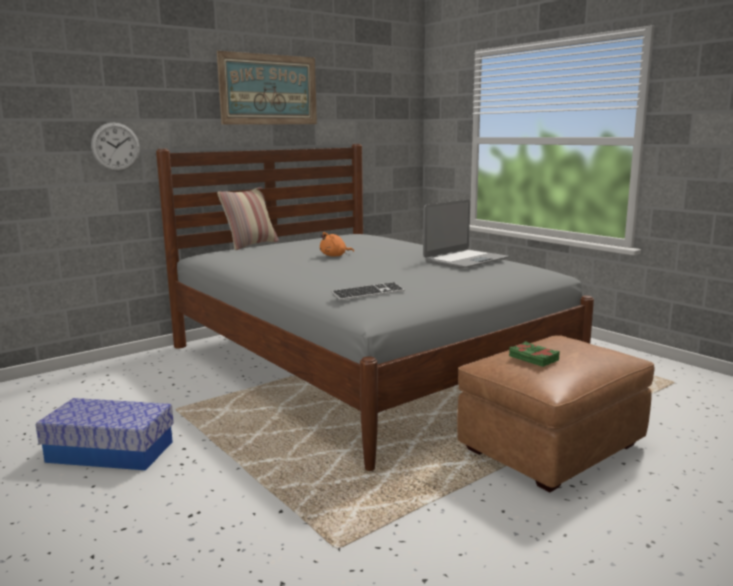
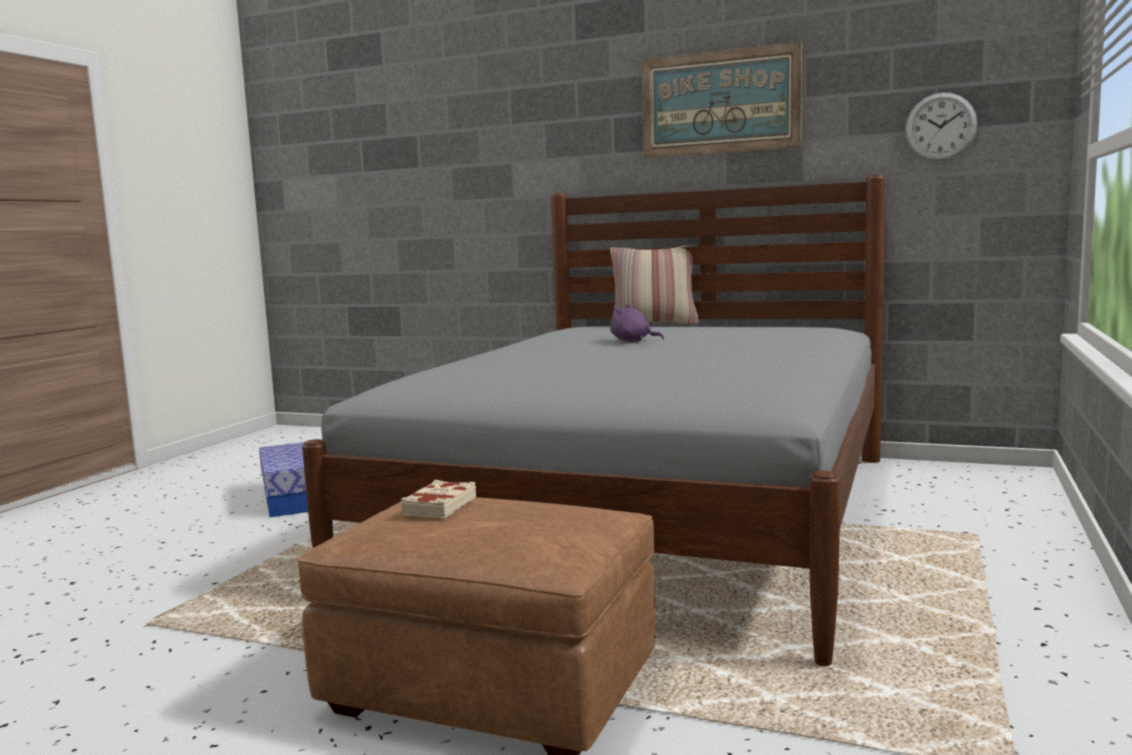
camera: 60 degrees right, 5 degrees down
(115, 147) = (517, 193): wall clock -> wall clock (940, 127)
(335, 256) = (633, 341): orange plush toy -> purple plush toy
(368, 293) = (442, 374): keyboard -> none
(465, 260) = (725, 368): laptop -> none
(533, 358) = (439, 506): green book -> beige book

